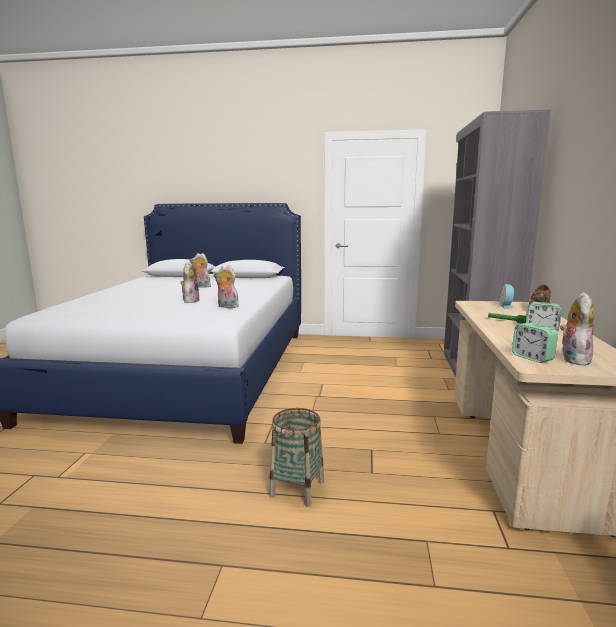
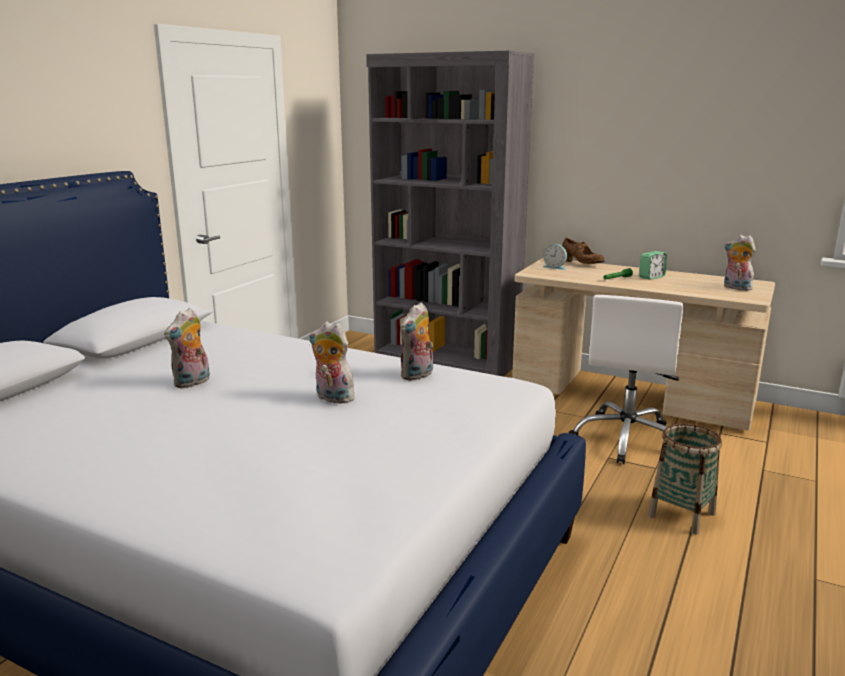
camera: 70 degrees left, 5 degrees up
(416, 455) = (626, 439): none -> white office chair
(532, 358) = (733, 295): alarm clock -> none

